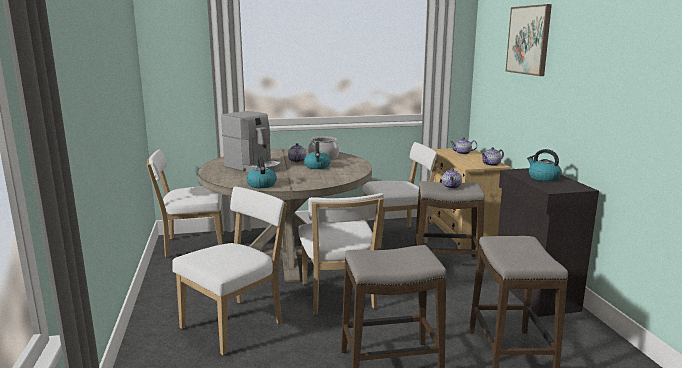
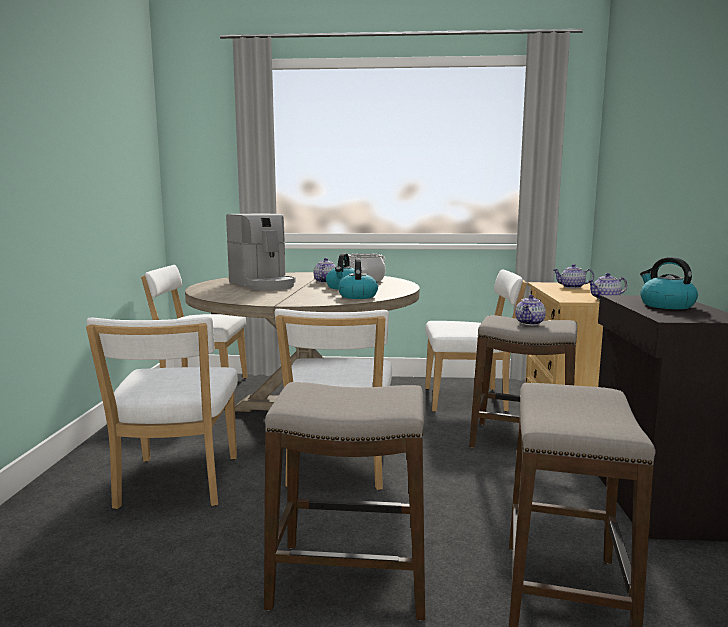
camera: 15 degrees right, 5 degrees down
(236, 324) = (176, 485): white chair -> white chair turned 120 degrees clockwise
(261, 185) = (245, 299): kettle -> kettle (357, 296)
(529, 40) = (664, 105): picture -> none

